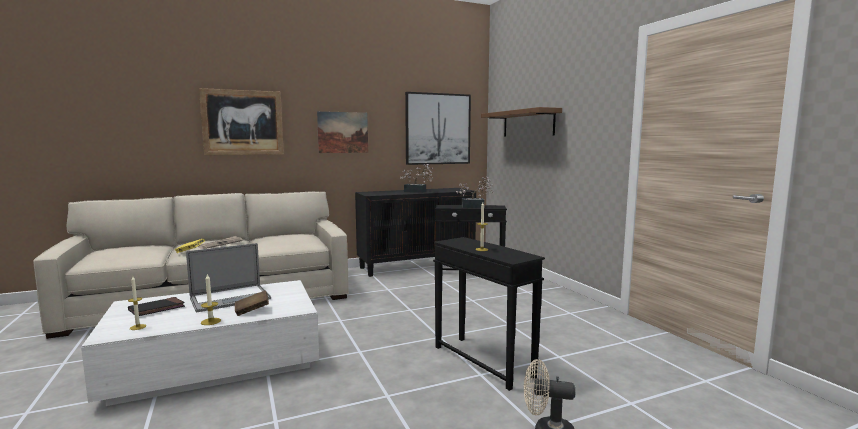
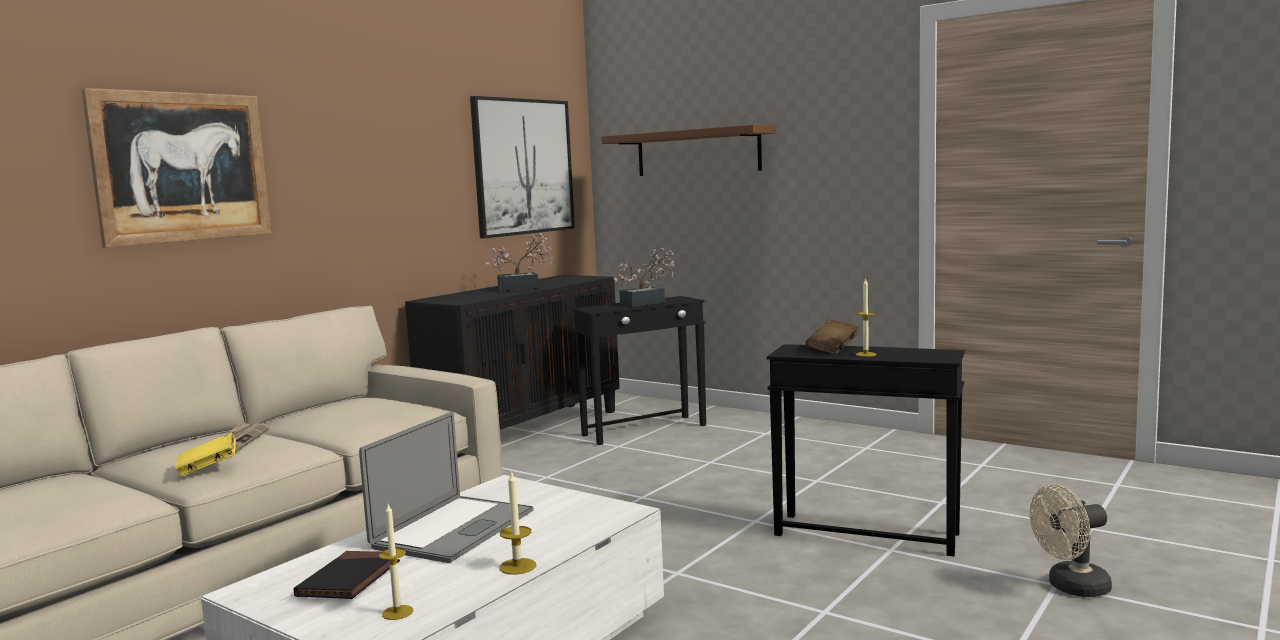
camera: 30 degrees left, 0 degrees up
(252, 311) = (548, 534): brown book -> brown book (832, 349)
(343, 132) = (374, 180): picture -> none

